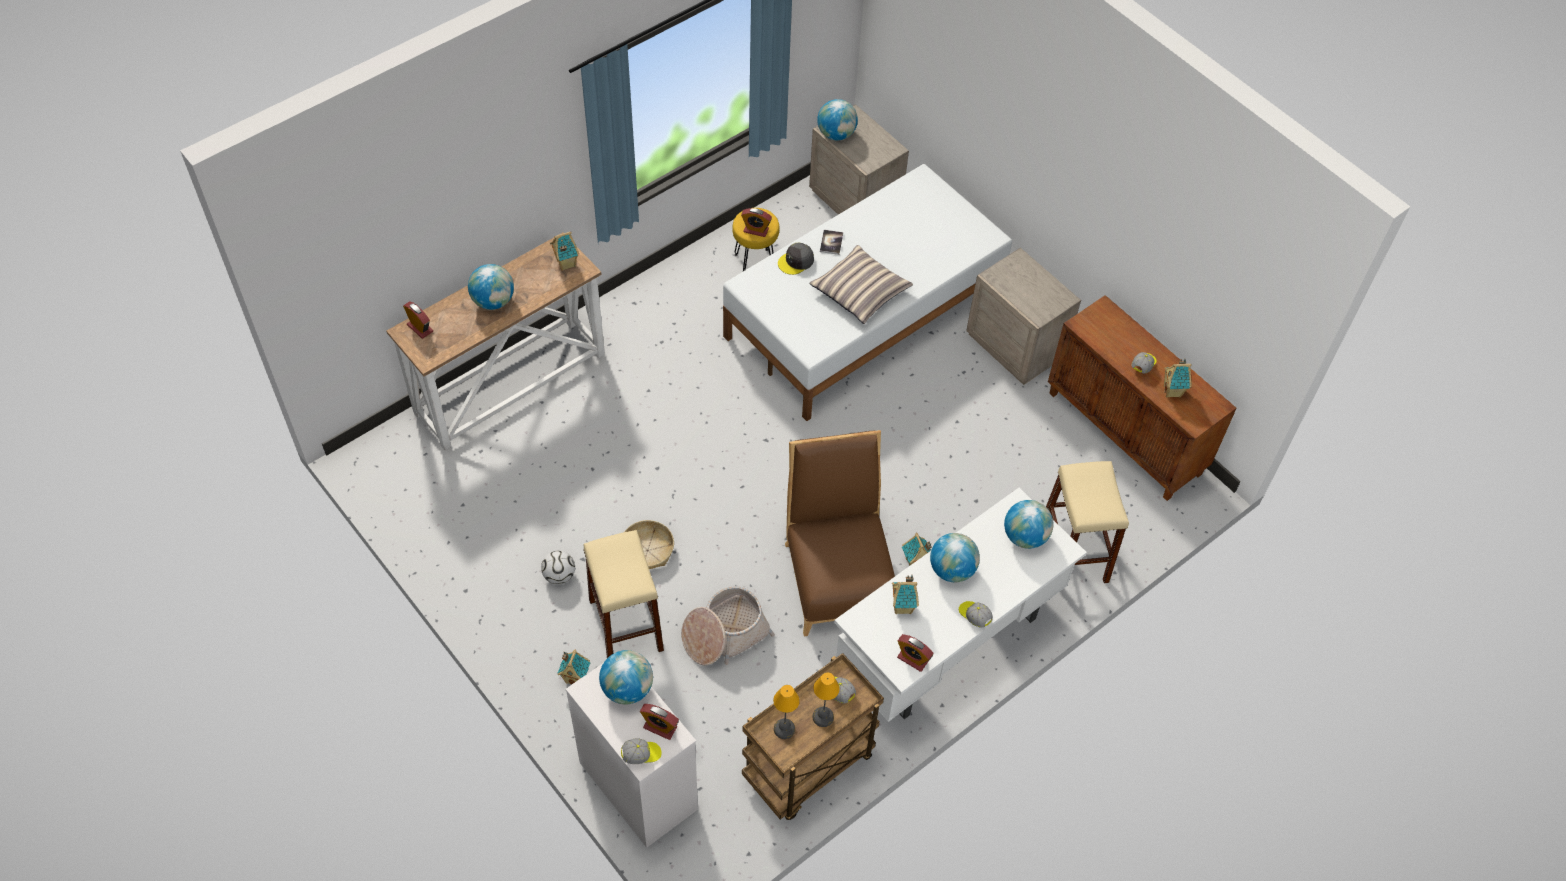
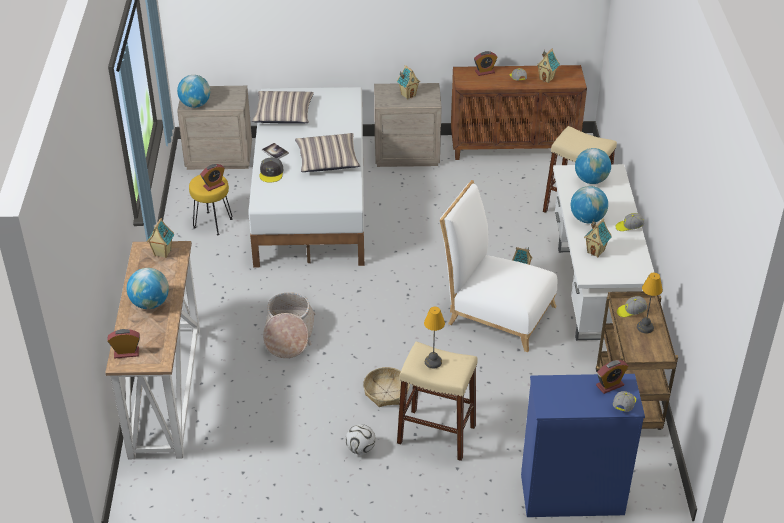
camera: 50 degrees left, 15 degrees down
(576, 678) = (455, 483): toy house -> toy house (408, 95)
(627, 689) = (564, 386): globe -> none
(637, 785) = (571, 494): white dresser -> blue dresser
(724, 634) = (490, 388): basket -> basket (288, 335)
(783, 728) = (639, 349): table lamp -> table lamp (432, 362)
(838, 574) = (495, 312): brown chair -> white chair
(898, 209) = (283, 114): none -> pillow
(912, 659) = (637, 266): alarm clock -> alarm clock (484, 72)

